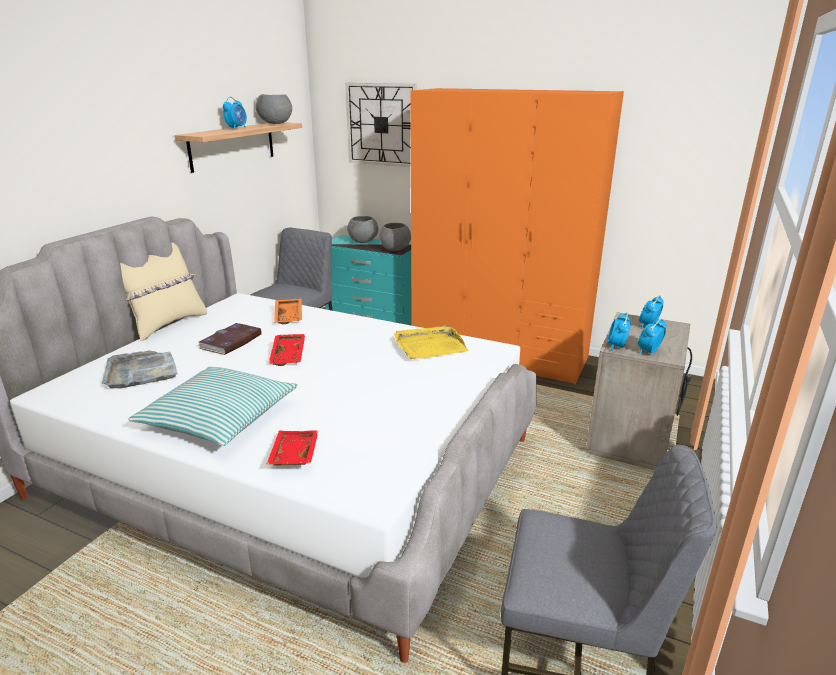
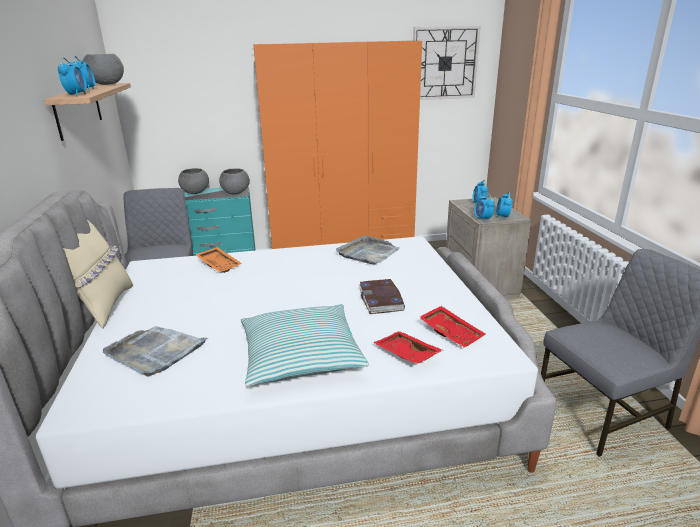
camera: 35 degrees left, 0 degrees up
(206, 133) = (77, 95): none -> alarm clock
(231, 341) = (201, 299): book -> book (381, 299)
(289, 355) = (274, 292): red tray -> red tray (451, 332)
(381, 124) = (196, 80): wall clock -> wall clock (444, 63)
(429, 346) = (368, 253): yellow tray -> grey tray

